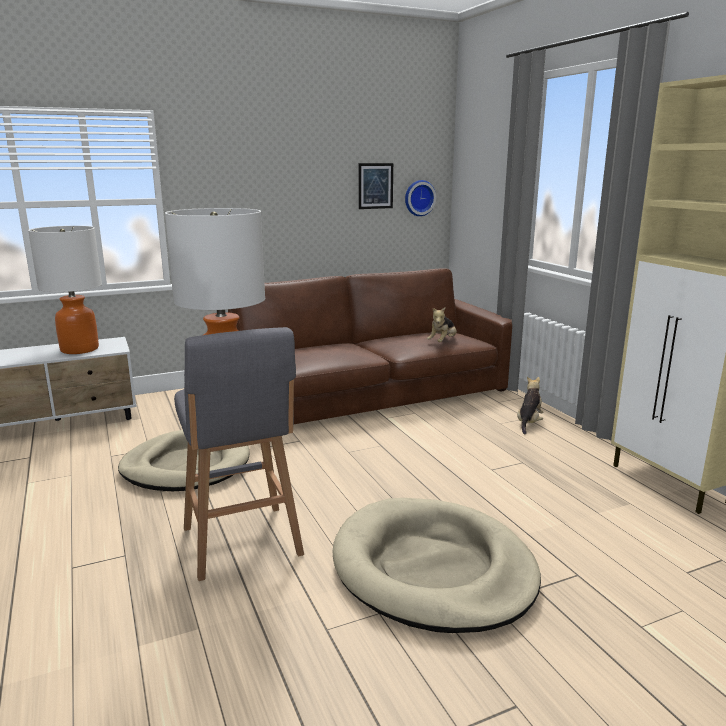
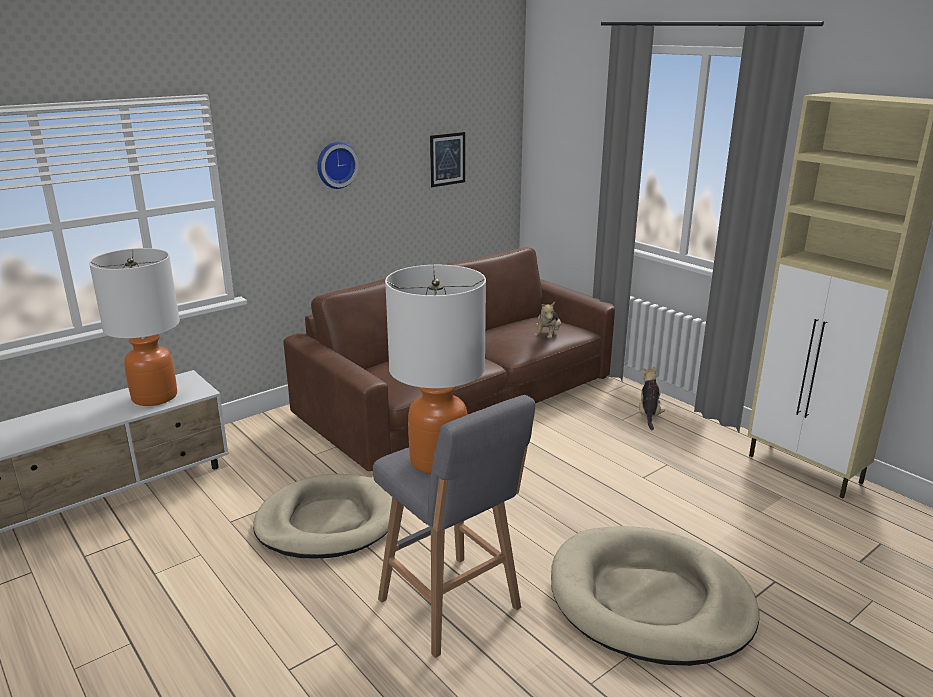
camera: 15 degrees left, 5 degrees up
(419, 198) = (490, 168): wall clock -> wall clock (335, 164)

